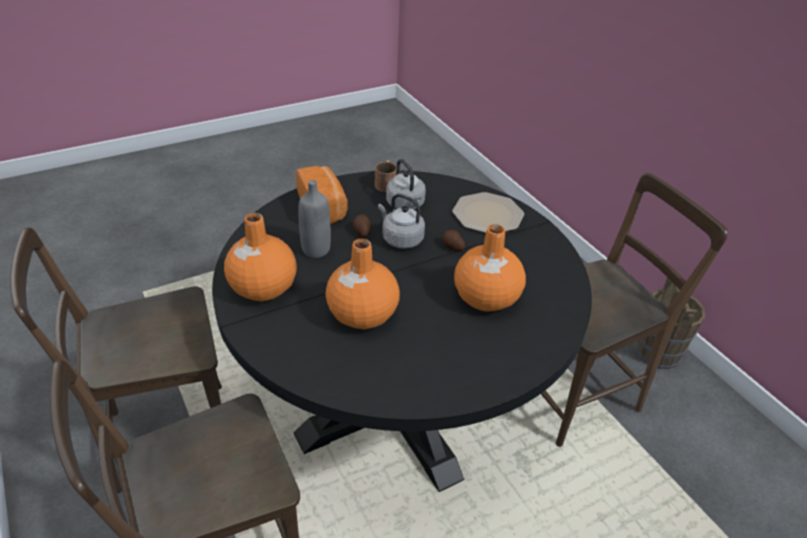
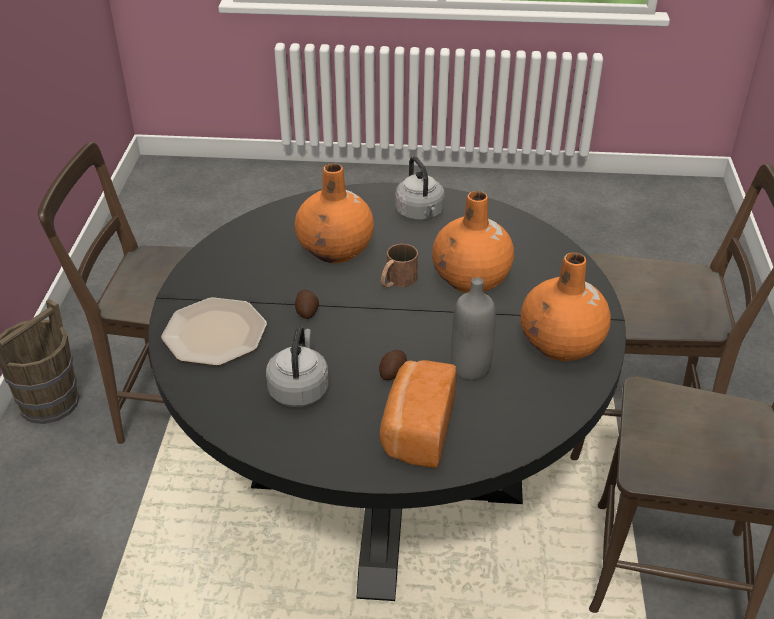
camera: 145 degrees left, 0 degrees up
(386, 183) = (287, 441): brown mug -> brown mug (397, 281)
(400, 239) = (356, 342): grey kettle -> grey kettle (420, 214)

